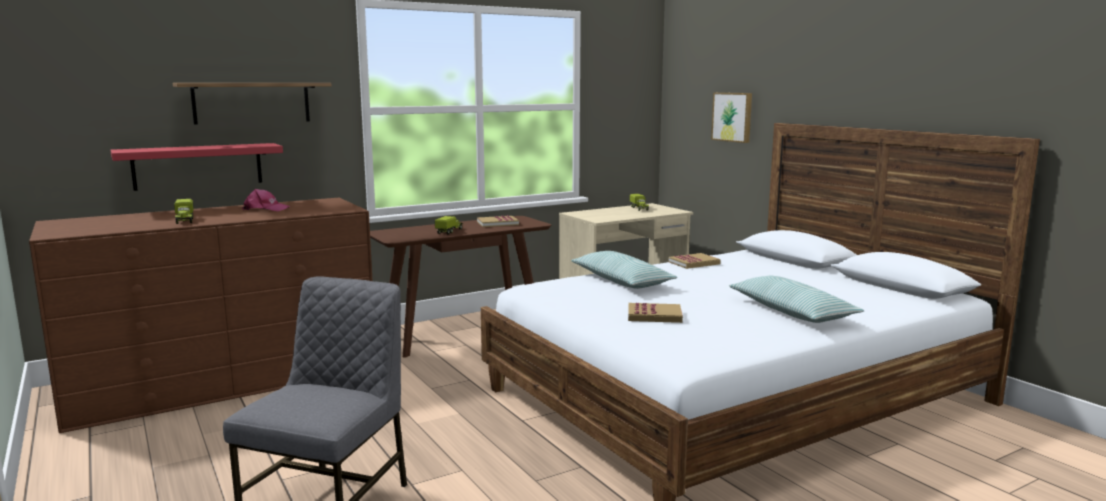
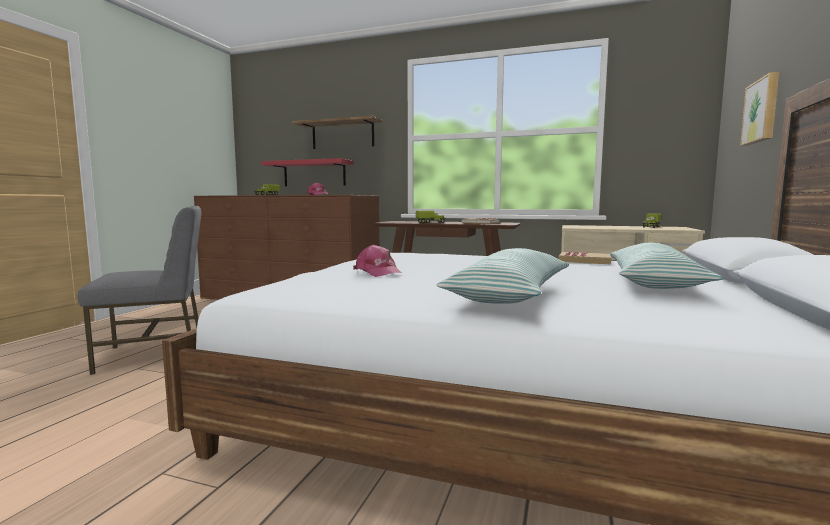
camera: 50 degrees right, 5 degrees down
(621, 281) = (460, 258): pillow -> pillow (653, 282)
(654, 315) = (378, 272): book -> pink cap

